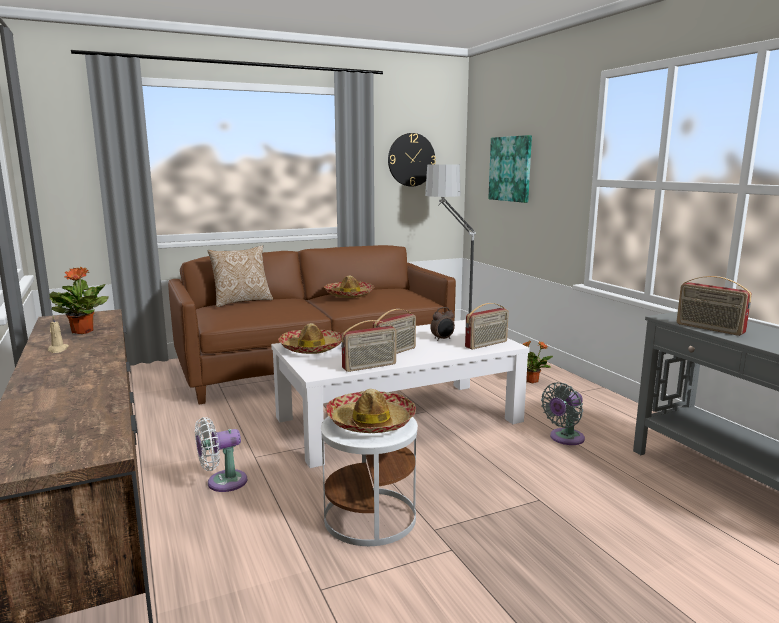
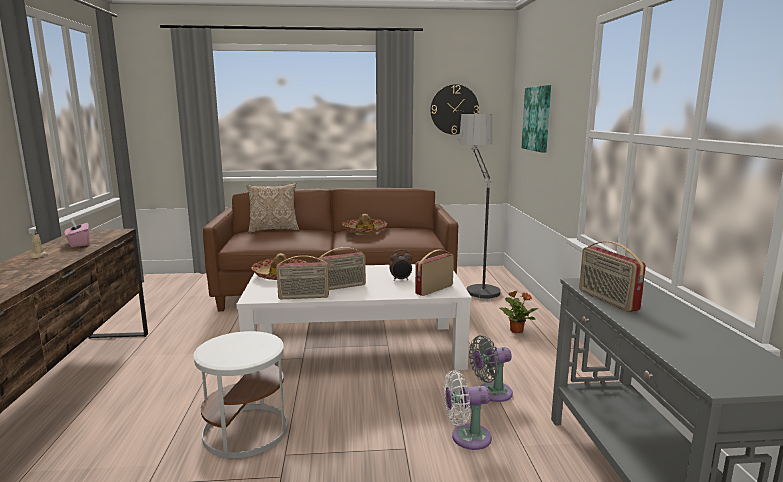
camera: 20 degrees right, 0 degrees up
(83, 331) = (79, 243): potted plant -> pink tissue box
(222, 482) = (170, 378): white fan -> white fan (466, 437)
(370, 422) = (241, 346): hat -> none
(486, 344) = (433, 289): radio -> radio turned 150 degrees clockwise

